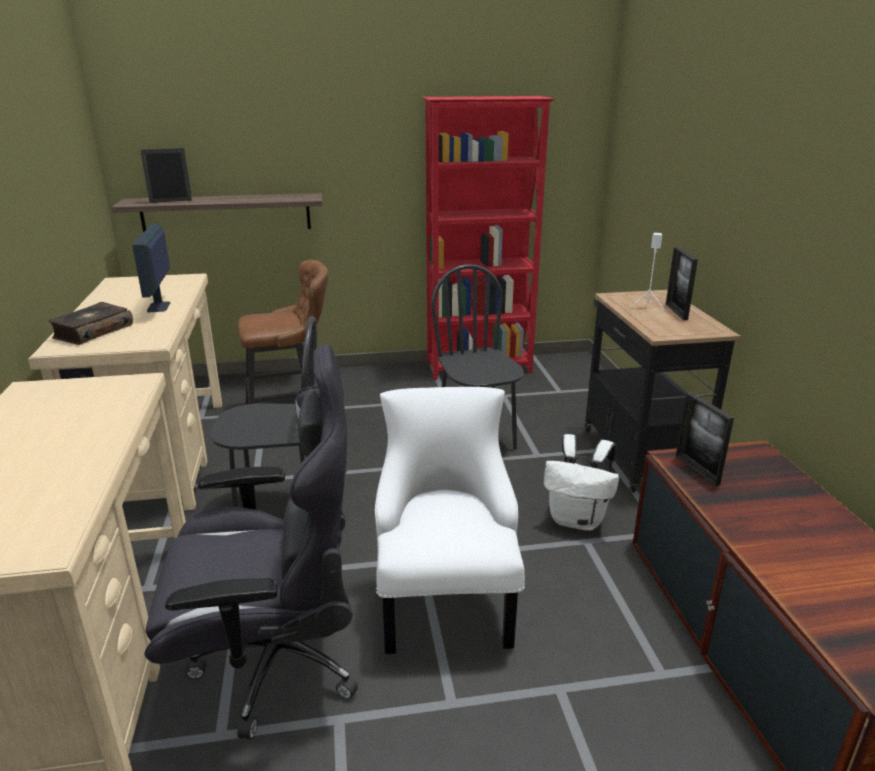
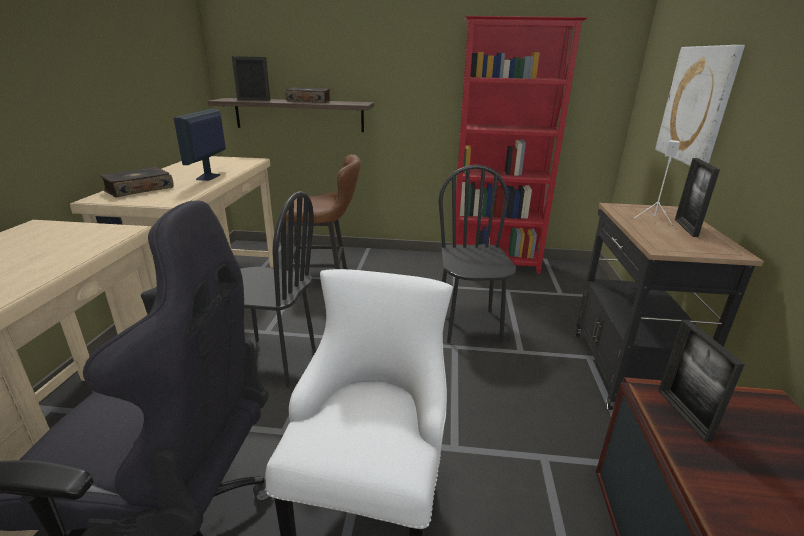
camera: 15 degrees right, 0 degrees up
(242, 197) = (309, 101): none -> book
(577, 520) = (541, 429): white backpack -> none
(669, 190) = (696, 105): none -> picture

